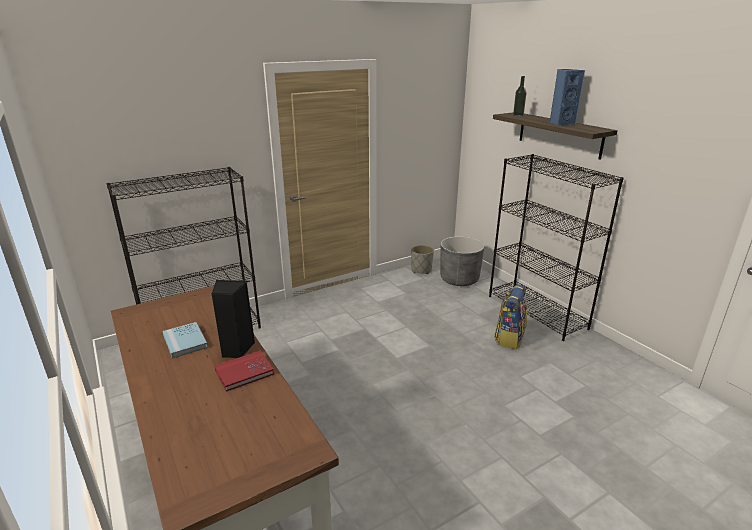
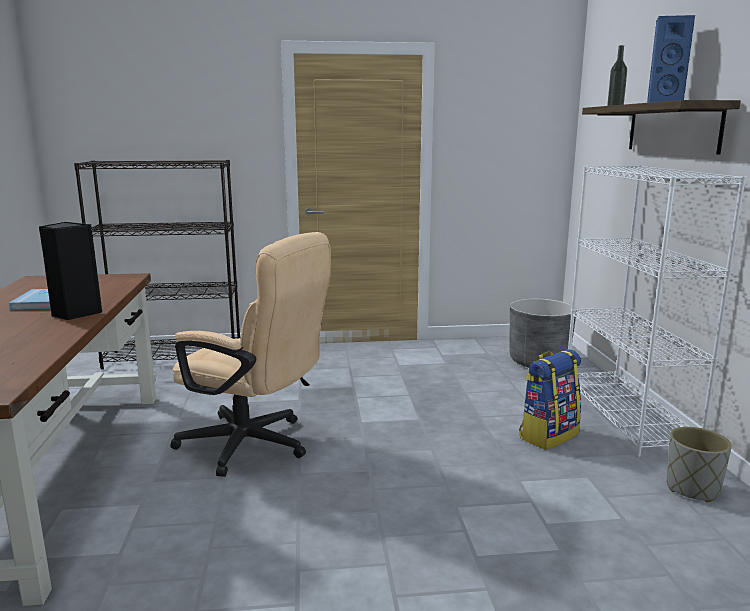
camera: 25 degrees right, 10 degrees down
(244, 372) = (50, 329): red book -> none
(347, 398) = (255, 446): none -> beige office chair
(421, 270) = (492, 345): grey planter -> grey planter (692, 489)
(537, 312) = (626, 416): black bookcase -> white bookcase

